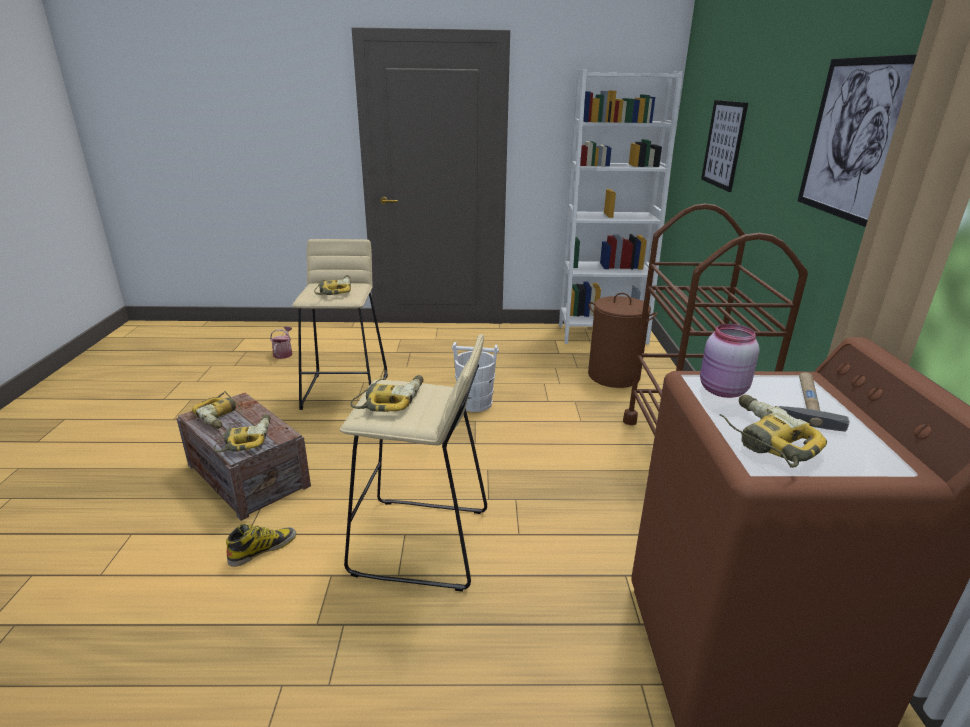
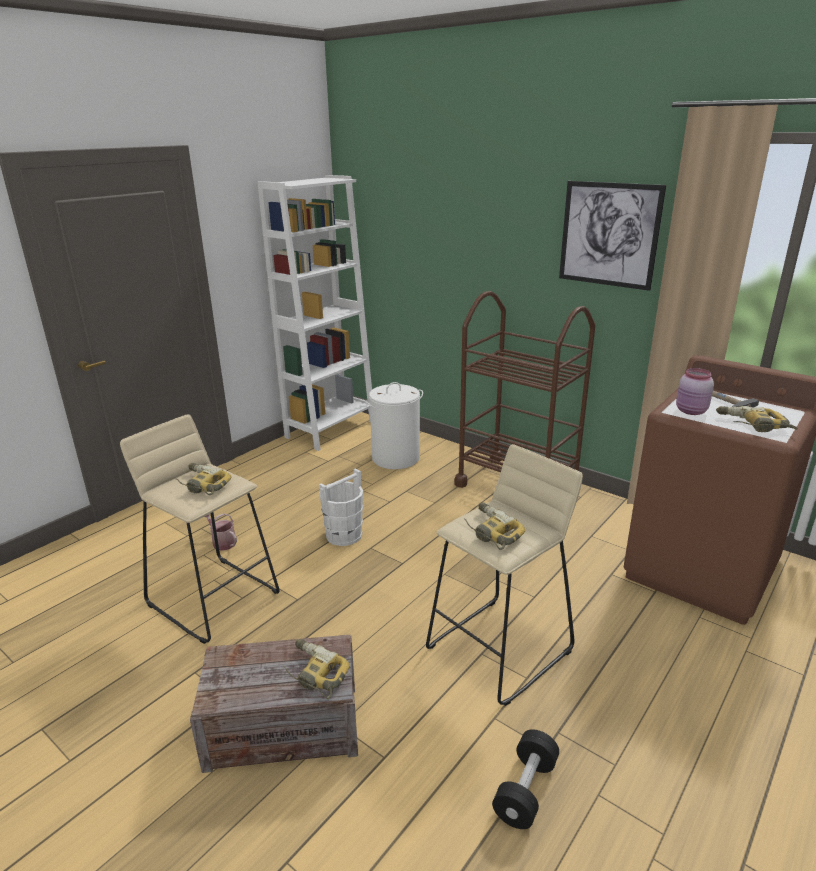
camera: 50 degrees left, 0 degrees up
(221, 416) = (239, 679): power drill -> none
(258, 629) = (525, 790): none -> black dumbbell
(263, 549) = (418, 752): boot -> none
(284, 353) = (54, 610): watering can -> watering can (222, 542)
(614, 376) = (396, 458): brown laundry basket -> white laundry basket
(723, 144) = (434, 239): picture -> none

